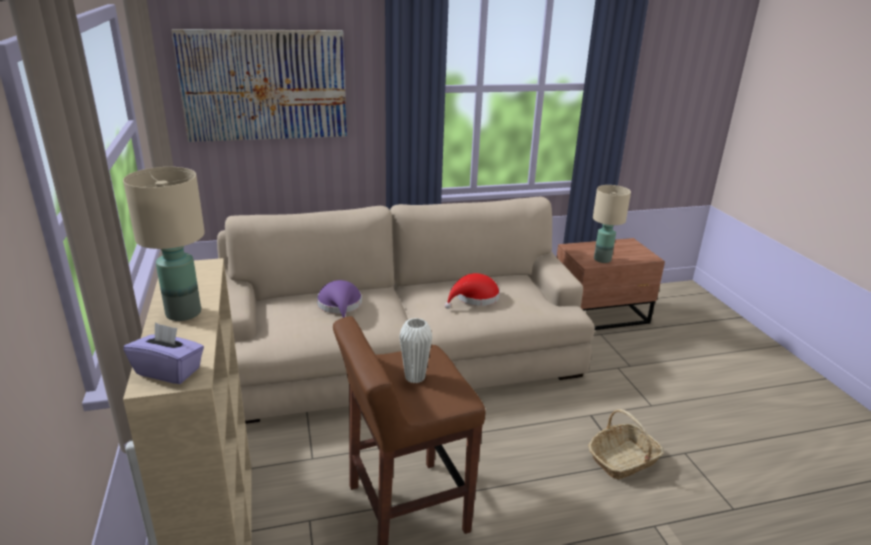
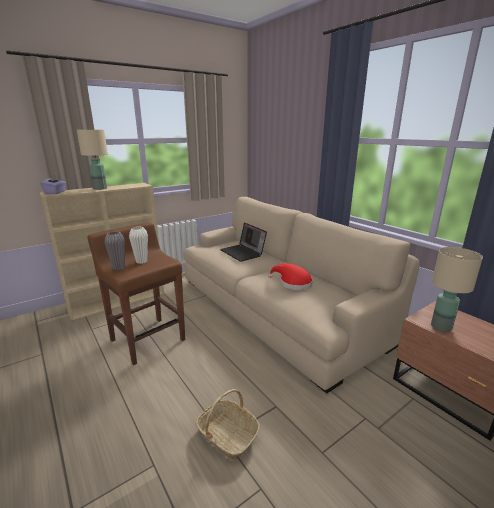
camera: 70 degrees right, 5 degrees down
(265, 85) = (281, 134): picture -> none
(340, 306) = (243, 253): purple hat -> laptop
(429, 403) = (119, 268): none -> grey vase

